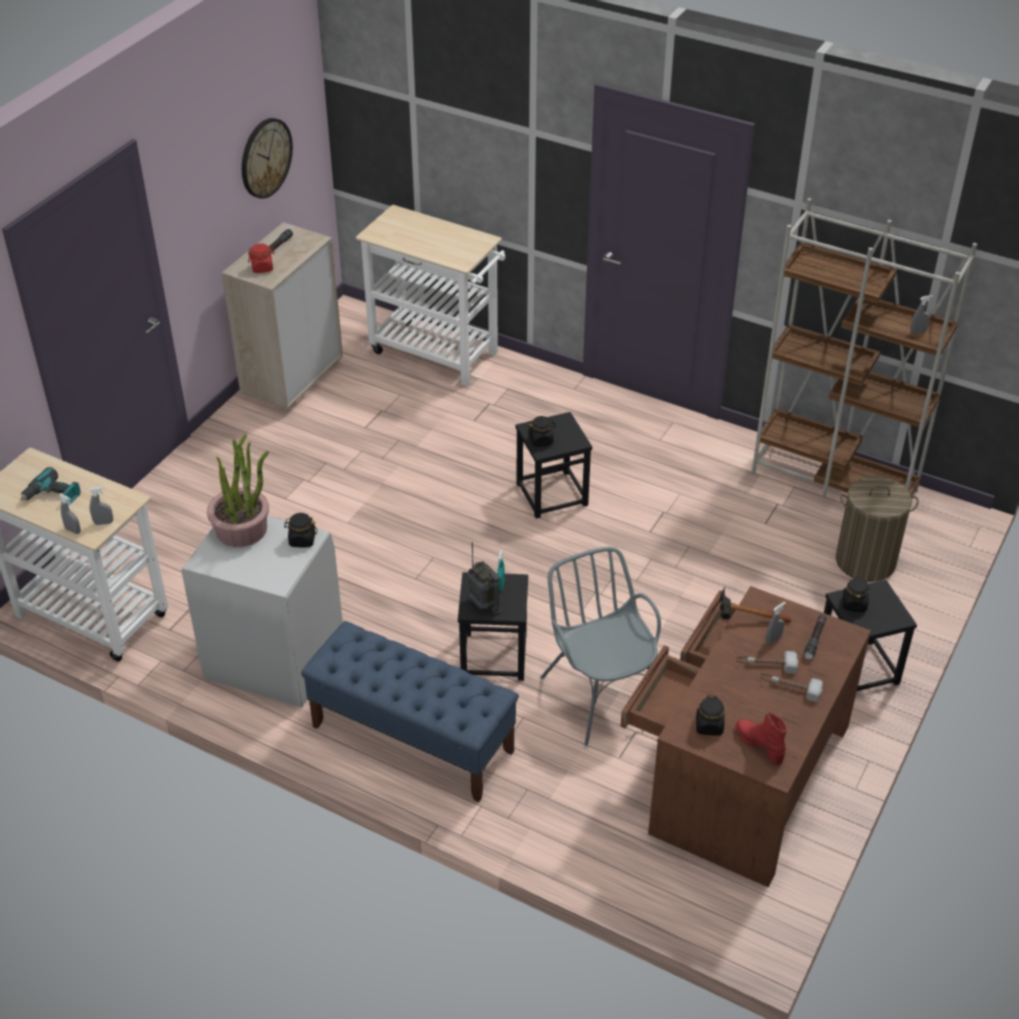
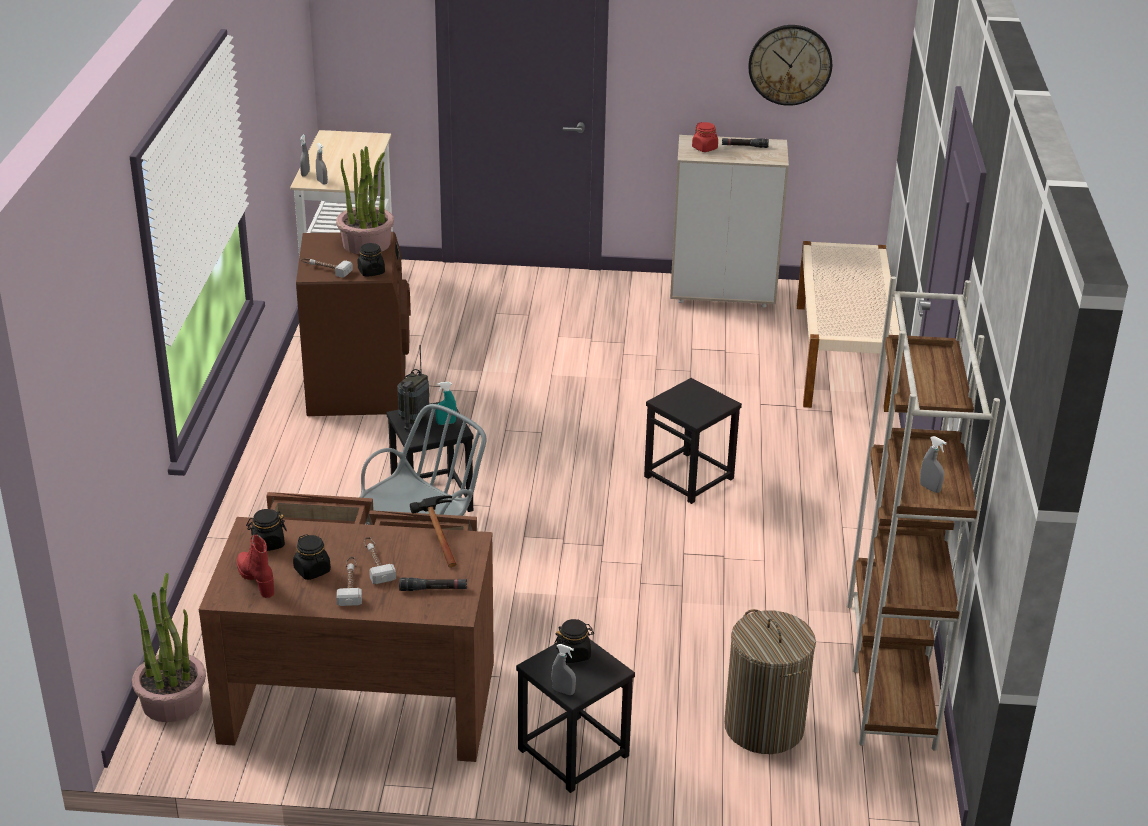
camera: 65 degrees right, 10 degrees down
(52, 496) = (339, 156): power drill -> none
(274, 570) = (325, 269): none -> hammer
(275, 655) = (359, 386): white washing machine -> brown washing machine
(412, 739) = (301, 481): blue bench -> none
(436, 353) = (843, 356): white cart -> beige bench
(541, 440) = (678, 397): black jar -> black jar (312, 570)
(699, 907) = (172, 701): none -> potted plant
(759, 745) = (257, 579): red boot -> red boot turned 60 degrees counterclockwise
(773, 639) = (417, 561): grey spray bottle -> grey spray bottle (563, 691)

